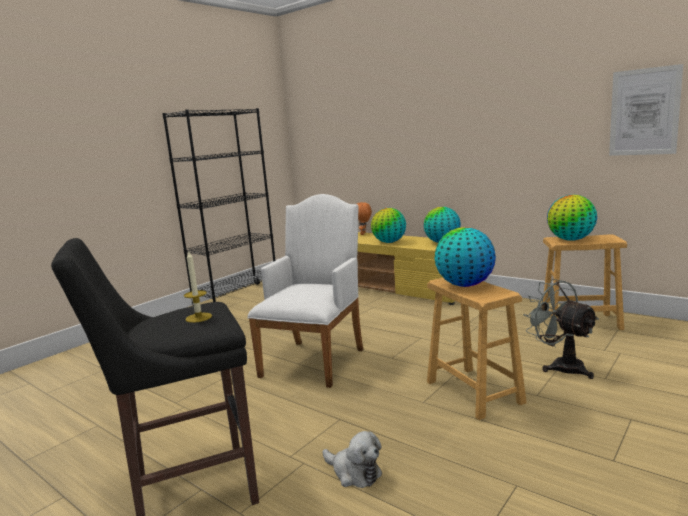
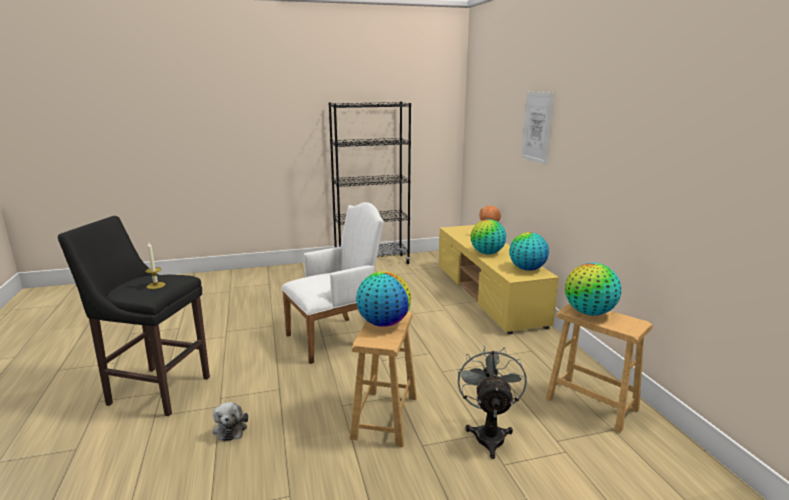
camera: 35 degrees right, 5 degrees up
(644, 112) = (717, 187): picture -> picture (537, 127)

